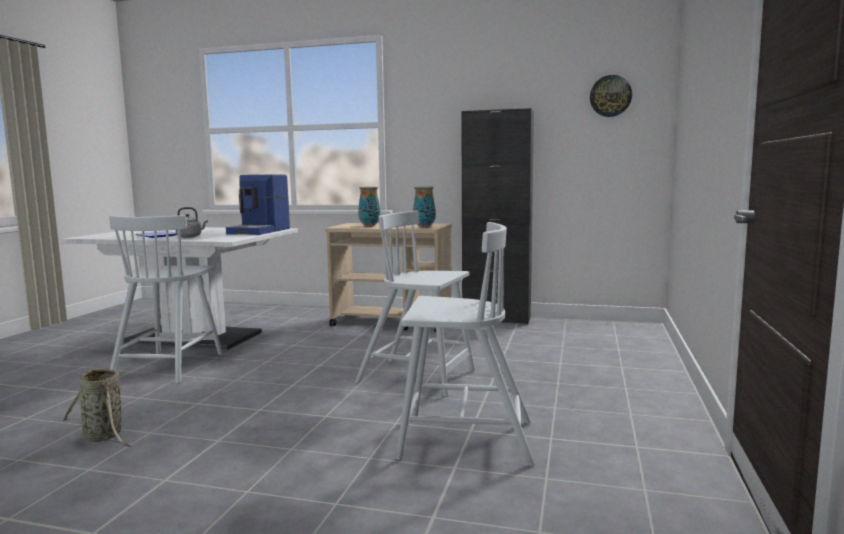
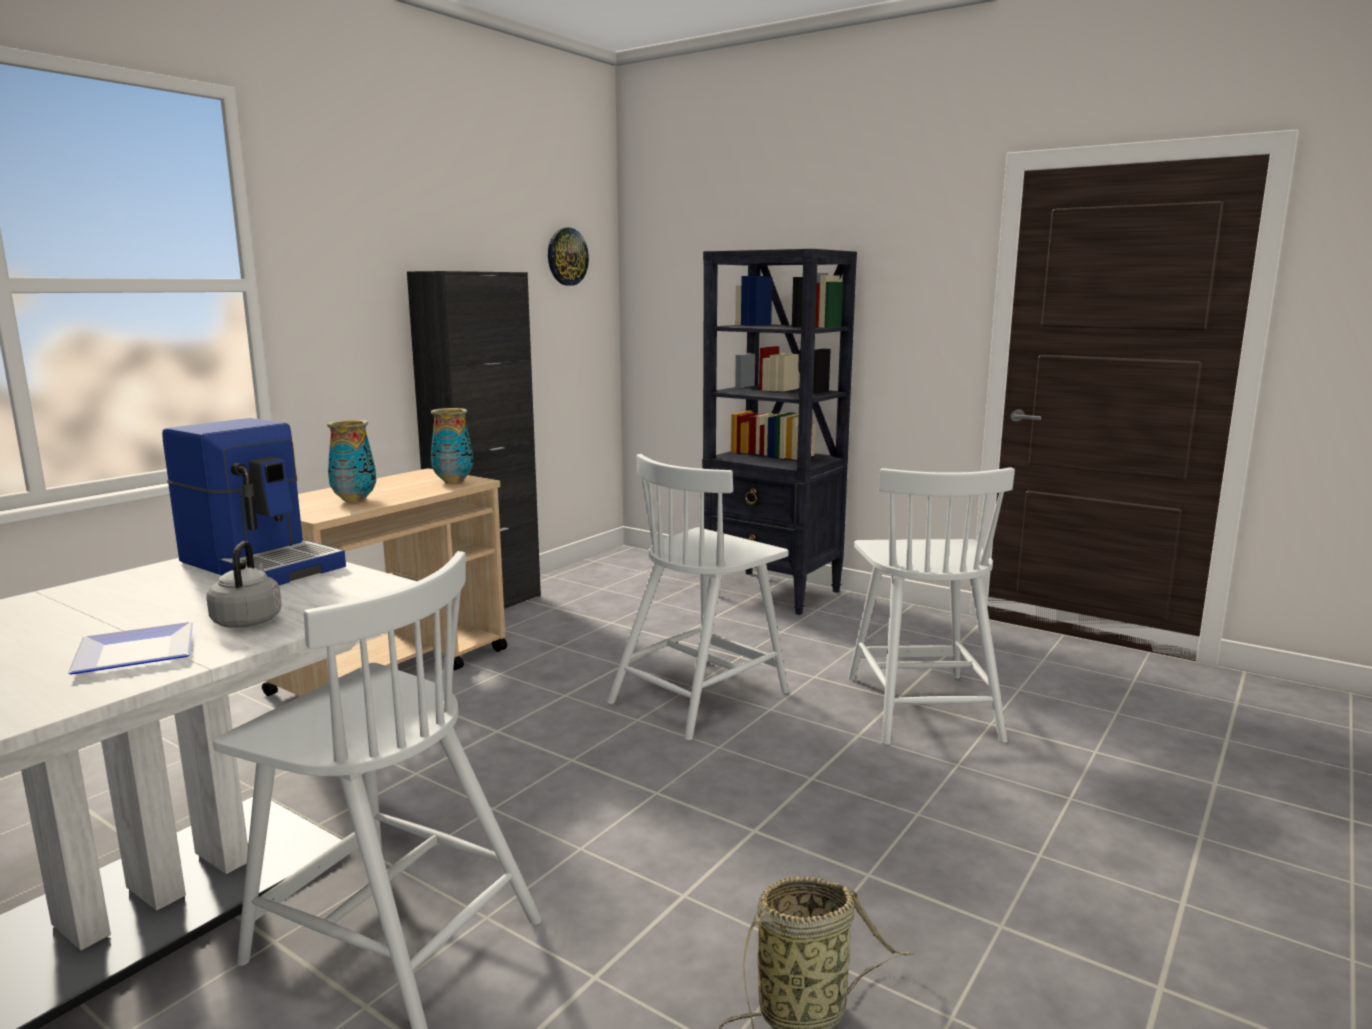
camera: 70 degrees left, 5 degrees up
(464, 439) = (921, 706): white chair -> white chair turned 150 degrees clockwise
(640, 371) = (773, 593): none -> black bookcase

